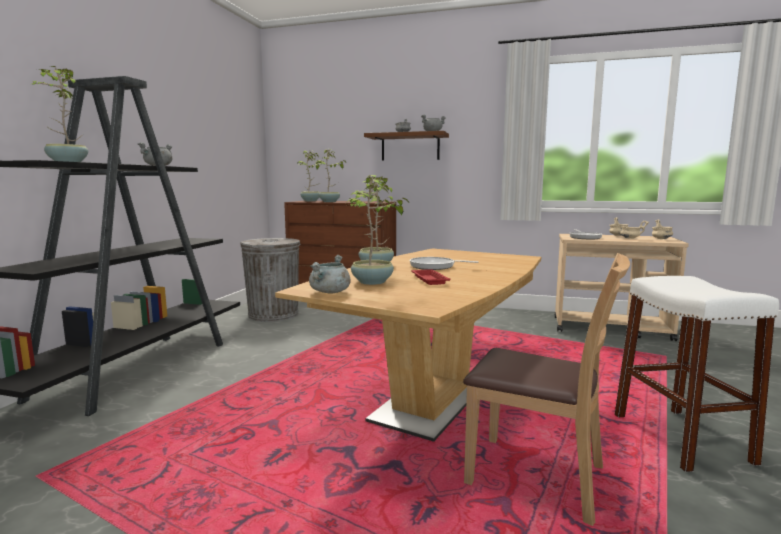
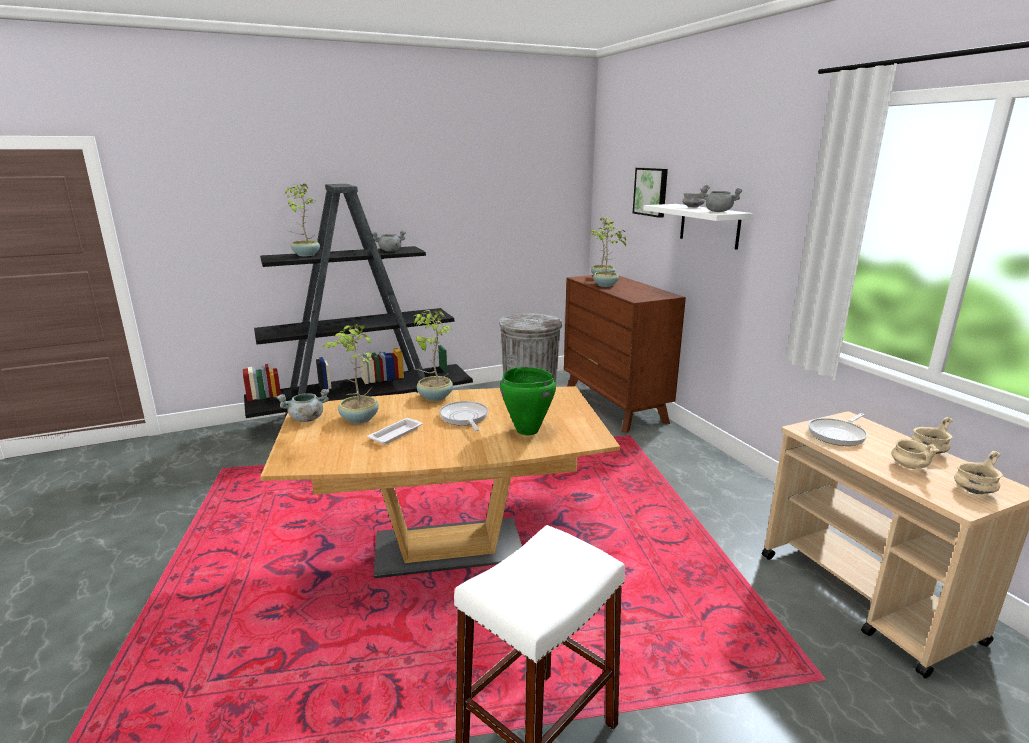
camera: 50 degrees right, 10 degrees up
(344, 130) = (651, 192): none -> picture
(410, 147) = (709, 226): brown shelf -> white shelf
(429, 279) = (396, 434): red tray -> white tray
(486, 262) = (527, 430): none -> green cooking pot
(537, 477) = (364, 654): brown chair -> none

